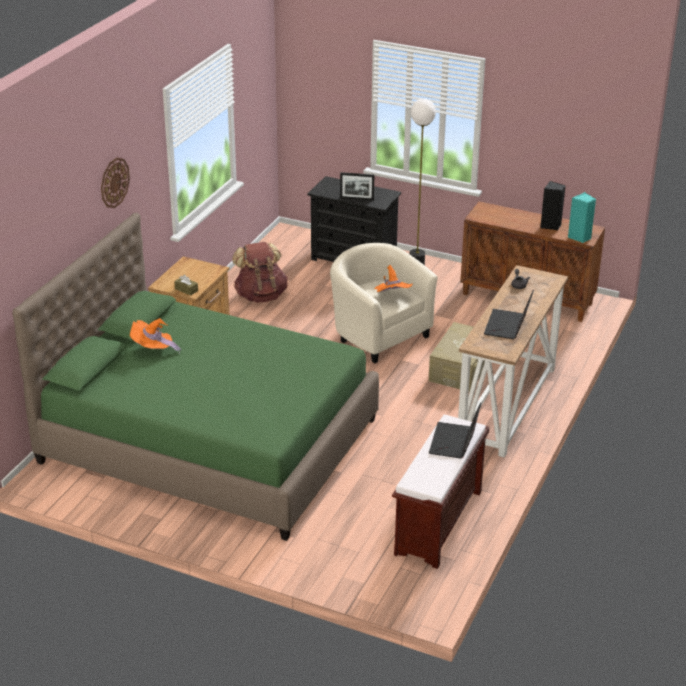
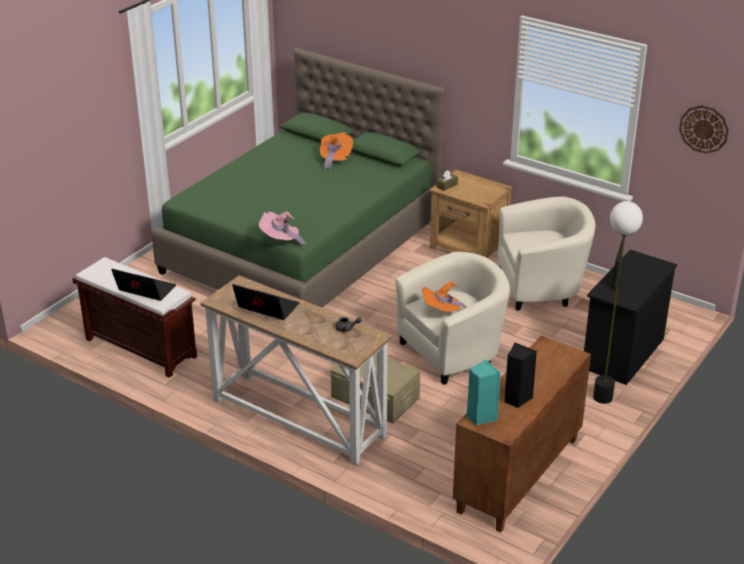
camera: 100 degrees right, 0 degrees up
(114, 182) = (434, 47): wall clock -> wall clock (704, 129)
(260, 295) = (542, 287): brown backpack -> beige armchair
(343, 362) = (280, 241): none -> pink hat

